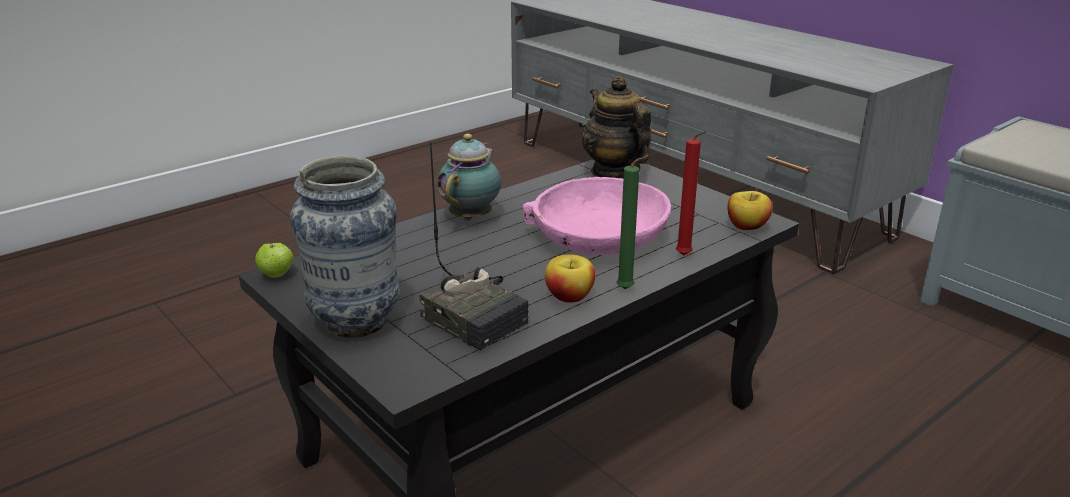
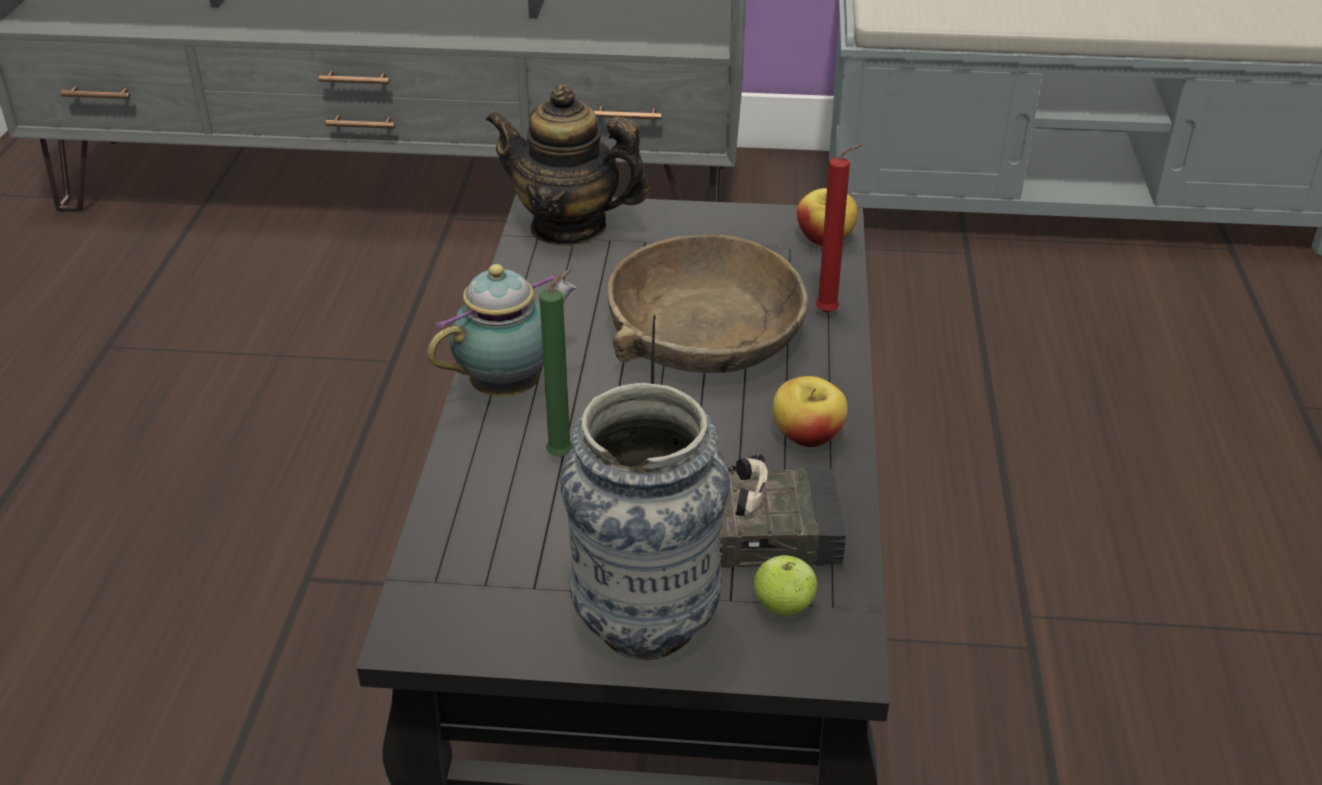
camera: 45 degrees left, 10 degrees up
(277, 275) = (416, 631): apple -> apple (783, 607)
(472, 216) = (511, 387): teapot -> teapot turned 75 degrees clockwise
(599, 236) = (705, 334): pink bowl -> brown bowl
(628, 289) = (847, 391): green candle -> green candle (564, 455)

